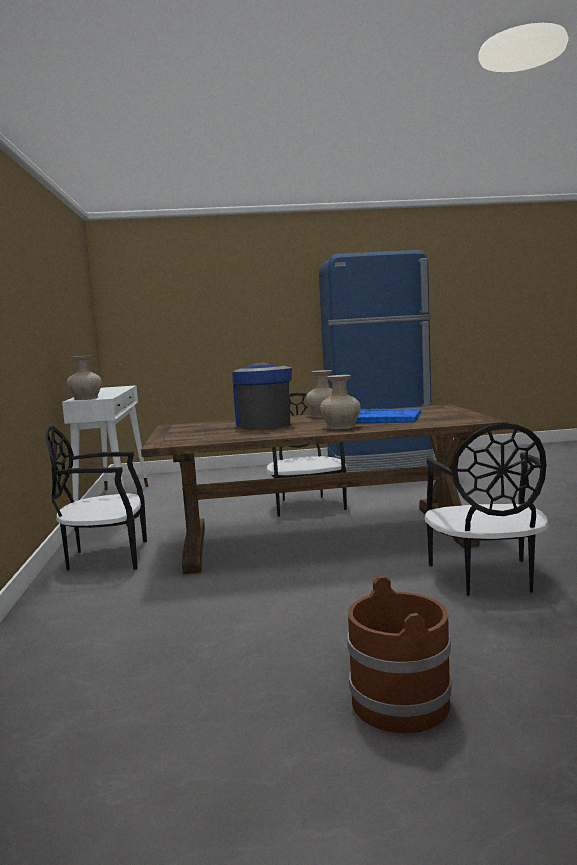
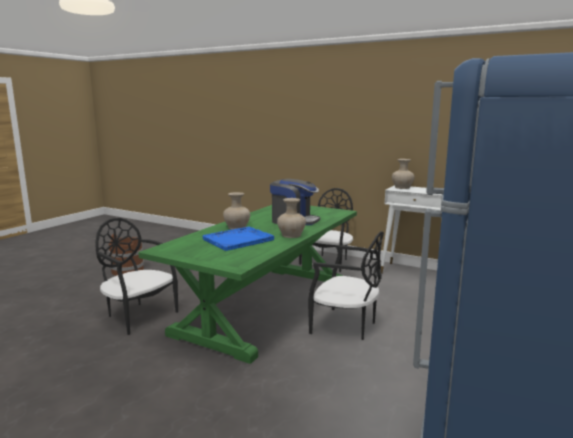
camera: 125 degrees right, 5 degrees up
(322, 538) = (266, 305): brown dining table -> green dining table

